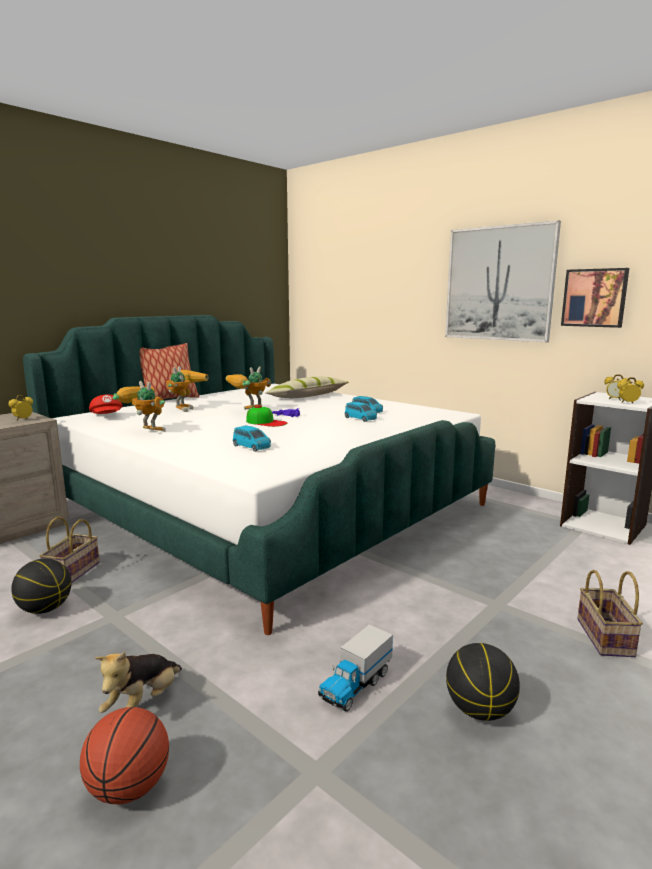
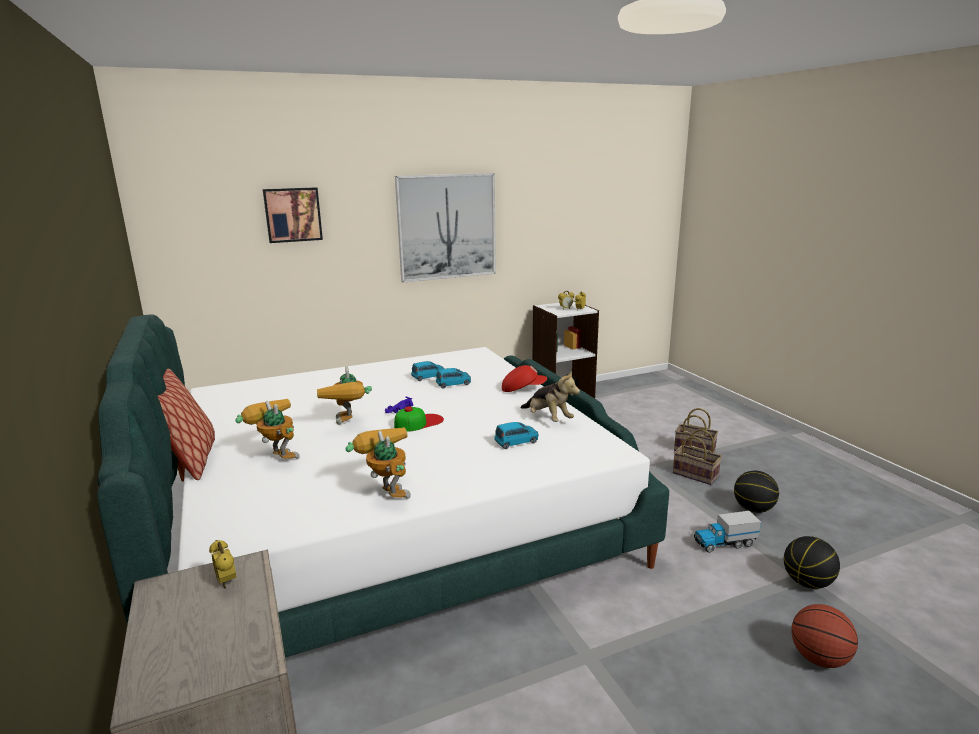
camera: 65 degrees left, 5 degrees up
(45, 609) = (548, 714): basketball -> basketball (807, 582)
(72, 573) = (467, 689): basket -> basket (696, 475)
(107, 416) = (249, 514): red cap -> red cap (523, 389)
(143, 704) = (732, 645): plush toy -> plush toy (548, 419)
(144, 431) = (385, 492): toy robot -> toy robot turned 90 degrees clockwise
(307, 396) = (315, 386): pillow -> none
(355, 685) = (724, 543): toy truck -> toy truck turned 105 degrees clockwise
(594, 298) = (522, 234): picture -> picture (293, 214)

